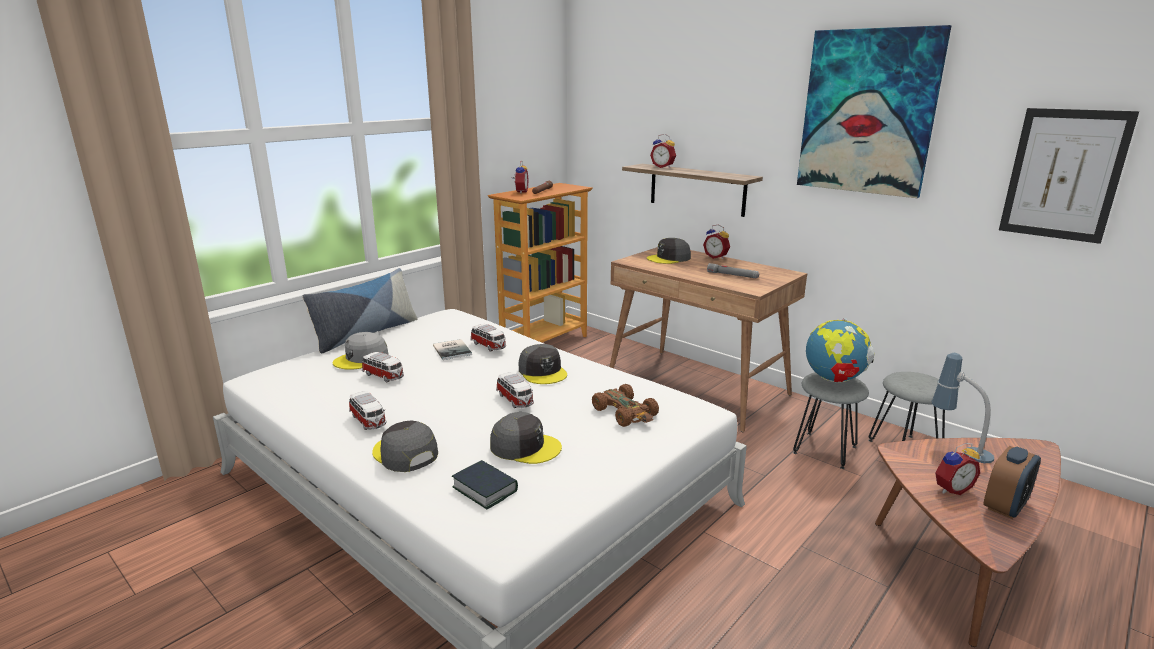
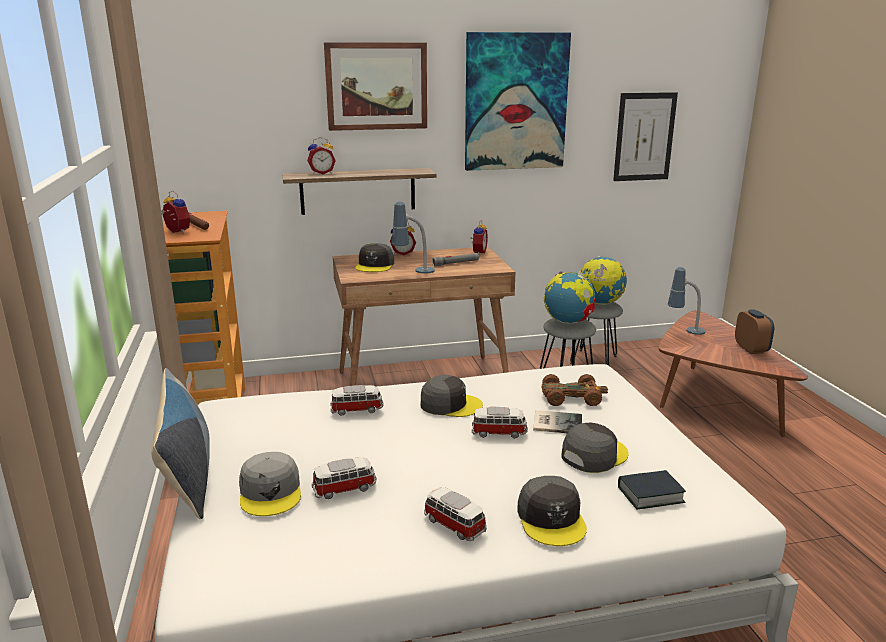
camera: 55 degrees left, 0 degrees up
(368, 421) = (453, 525): toy car -> toy car turned 135 degrees counterclockwise
(405, 453) = (551, 519): grey cap -> grey cap turned 90 degrees counterclockwise
(453, 350) = (338, 430): book -> book (556, 422)
(677, 271) = (413, 273): none -> table lamp
(723, 89) = (376, 86): none -> picture
(922, 381) = (600, 303): none -> globe
(950, 488) = (724, 353): alarm clock -> alarm clock (478, 252)

